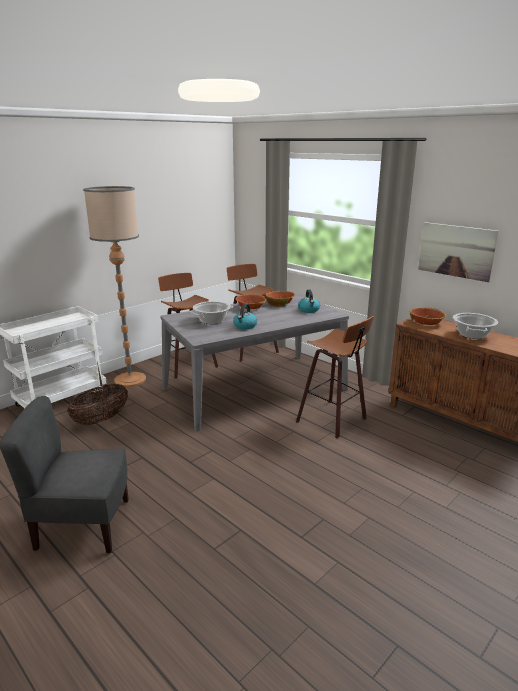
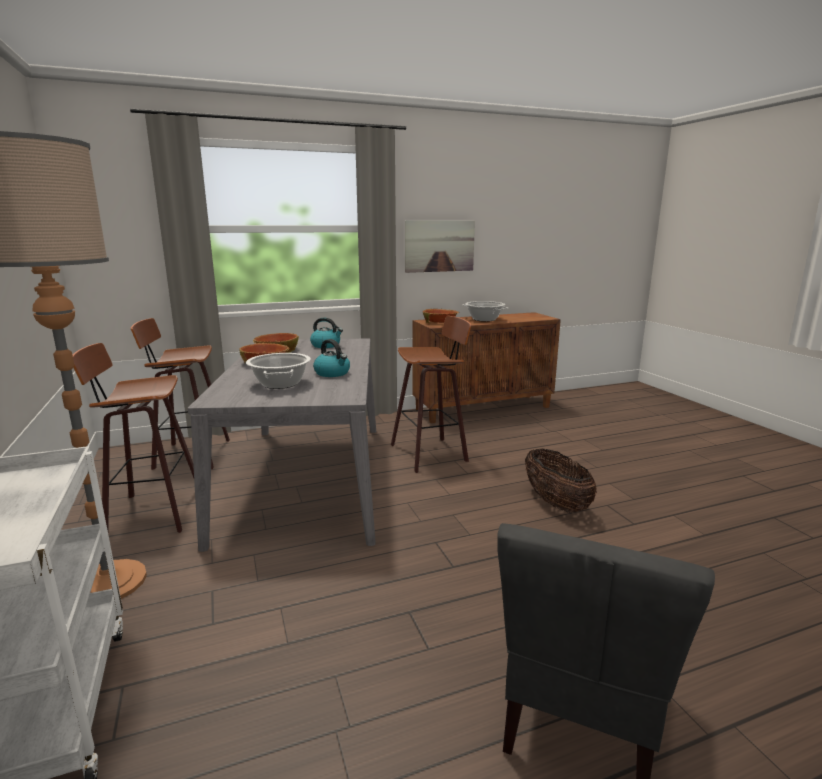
camera: 65 degrees left, 5 degrees down
(101, 420) = (229, 647): basket -> basket (556, 503)

